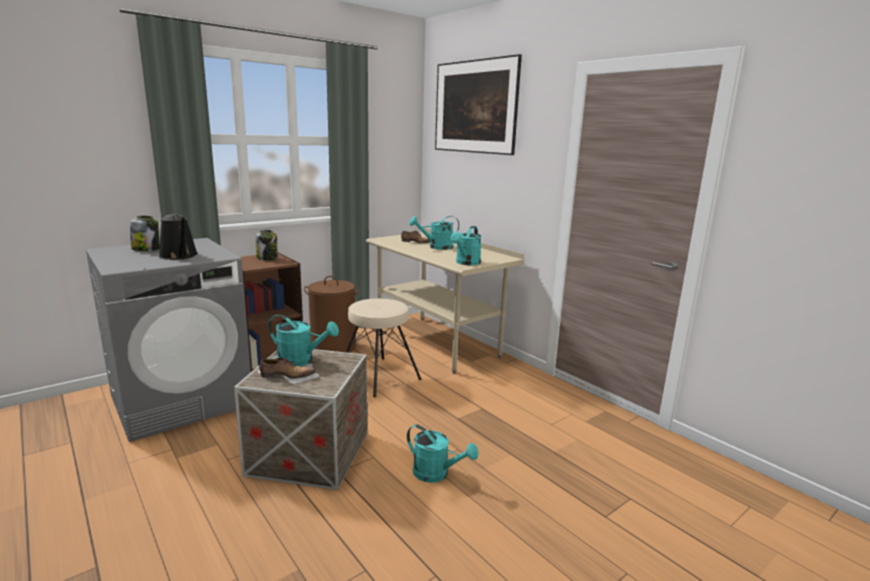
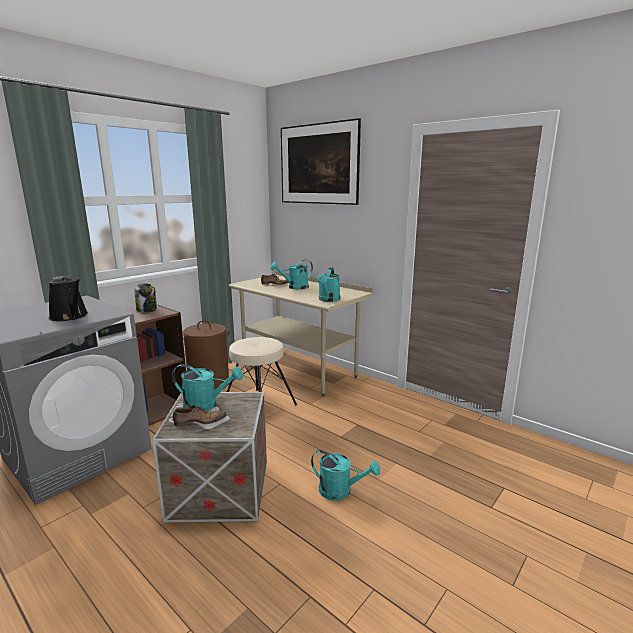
camera: 10 degrees left, 0 degrees up
(146, 249) = (31, 312): jar -> none

